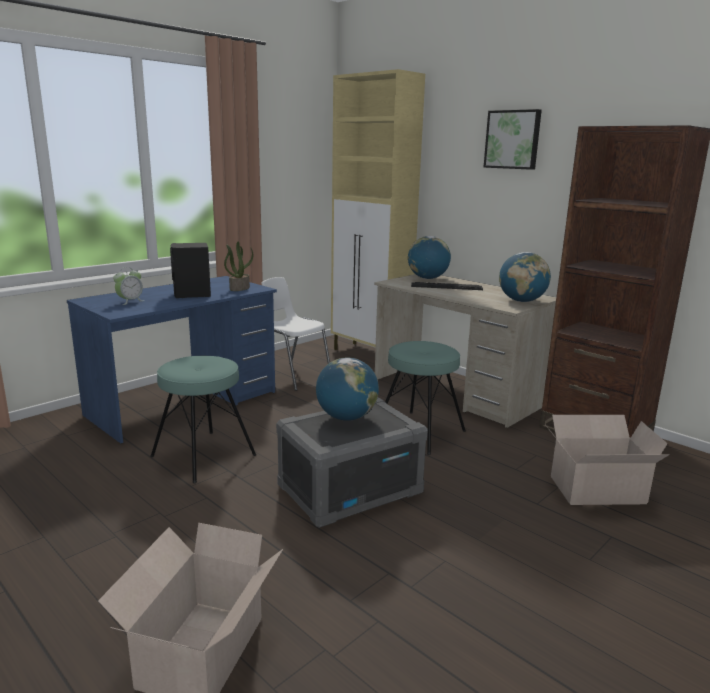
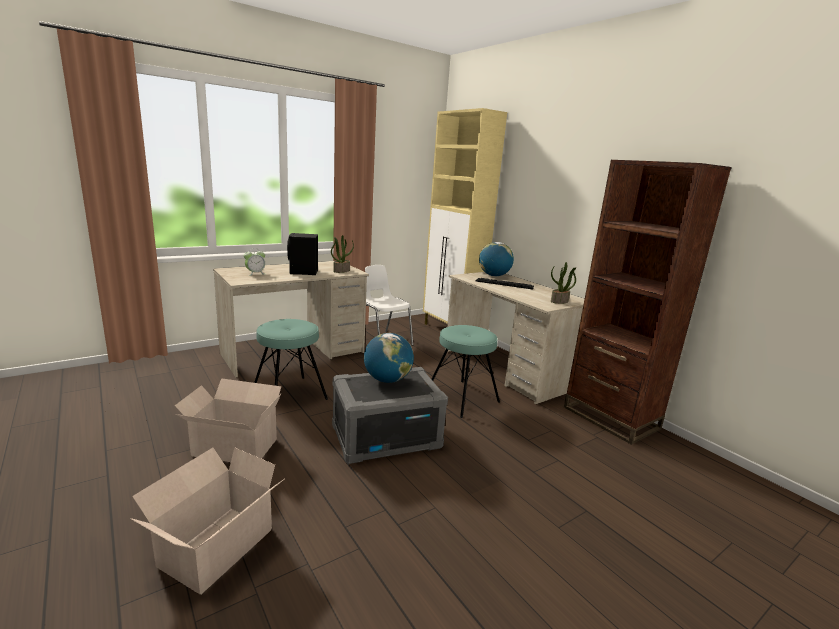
camera: 10 degrees right, 0 degrees up
(184, 404) = (294, 353): blue desk -> beige desk
(513, 139) = (569, 168): picture -> none
(521, 301) = (559, 301): globe -> potted plant
(594, 489) = (589, 467): cardboard box -> cardboard box (233, 447)

